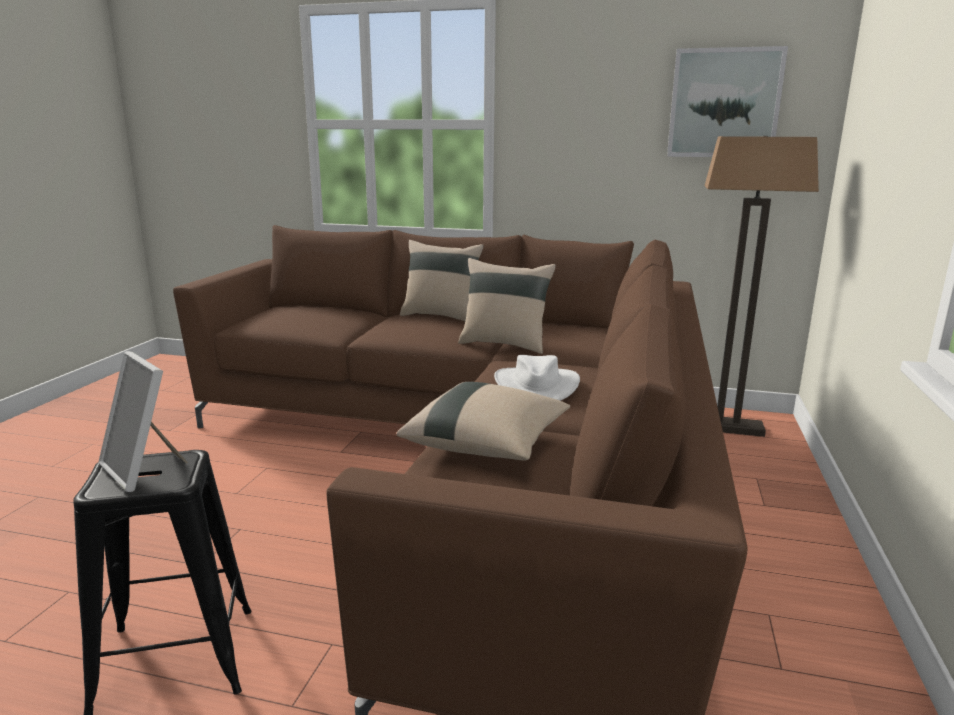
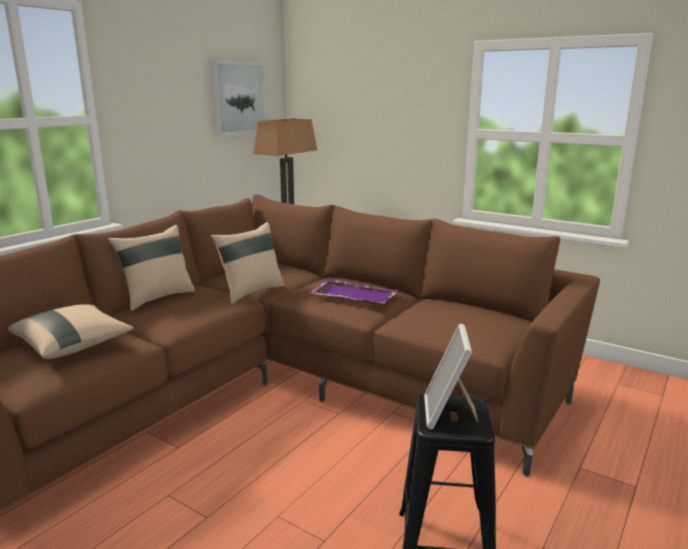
camera: 70 degrees left, 0 degrees up
(144, 469) = (448, 414): picture frame -> picture frame turned 120 degrees clockwise
(487, 445) = (430, 320): beige pillow -> beige pillow (73, 345)
(536, 386) = (353, 295): white hat -> purple tray

